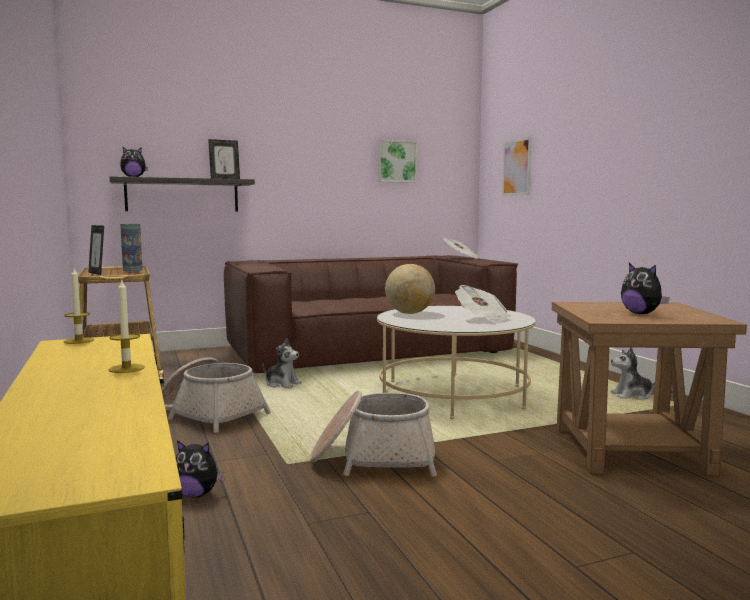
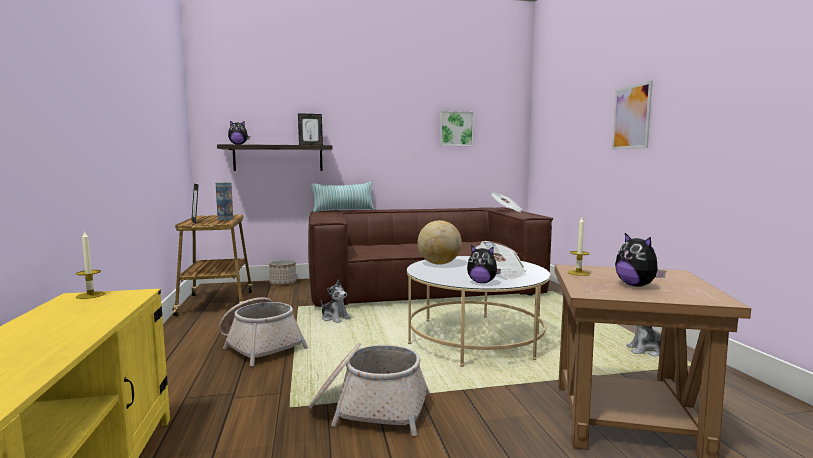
camera: 10 degrees right, 0 degrees up
(126, 368) = (73, 336): candle -> candle (578, 273)
(192, 353) = (283, 283): none -> planter
(197, 494) = (194, 435): plush toy -> plush toy (482, 282)
(266, 260) = (343, 210): none -> pillow
(516, 167) = (558, 132): picture -> picture (631, 117)

